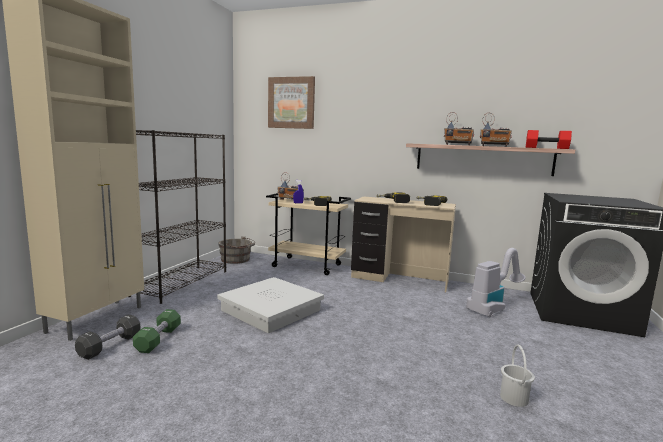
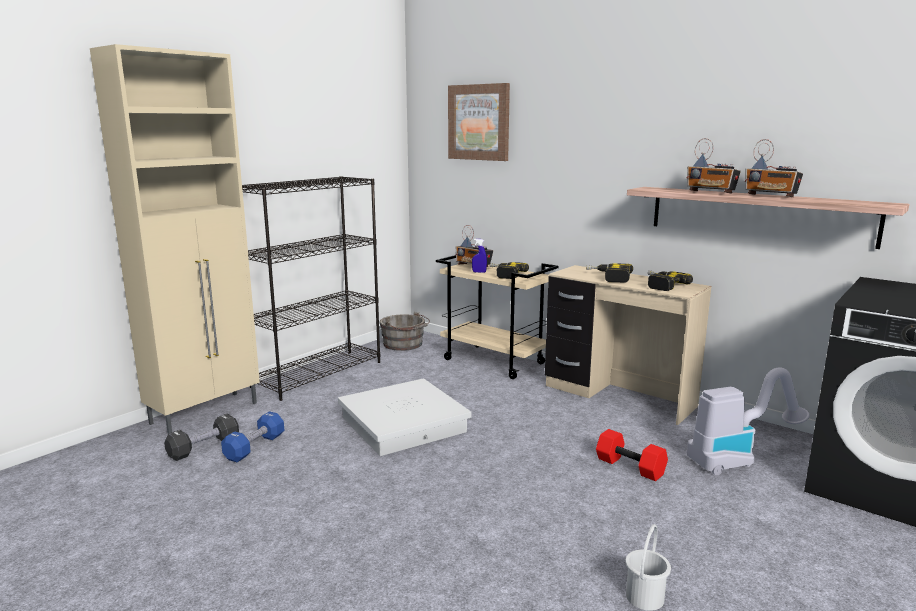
camera: 20 degrees right, 5 degrees up
(158, 339) = (255, 447): green dumbbell -> blue dumbbell
(547, 148) = (861, 202): red dumbbell -> red dumbbell (631, 466)

